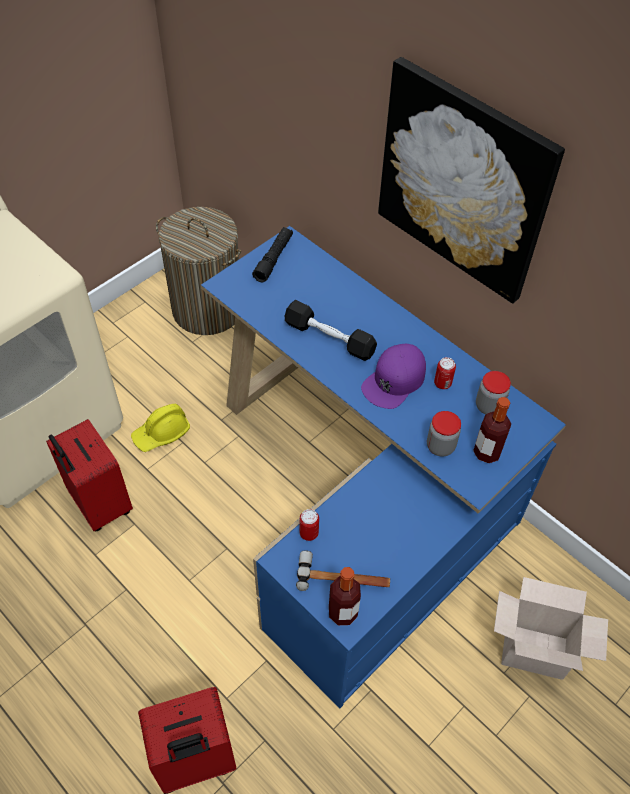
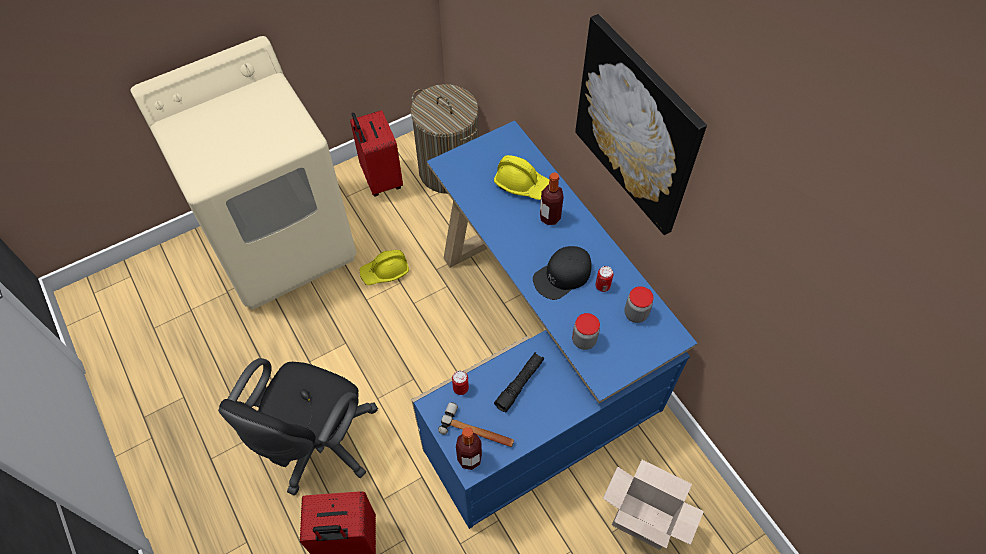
camera: 15 degrees right, 5 degrees up
(99, 505) = (322, 321): red suitcase -> red suitcase (380, 179)
(129, 651) = (318, 445): none -> black office chair
(274, 259) = (493, 148): black flashlight -> black flashlight (519, 384)
(318, 291) = (522, 184): none -> yellow hard hat
(329, 338) = (519, 228): black dumbbell -> none
(394, 380) = (562, 275): purple cap -> black cap
(486, 452) = (621, 353): bottle -> bottle (550, 217)

